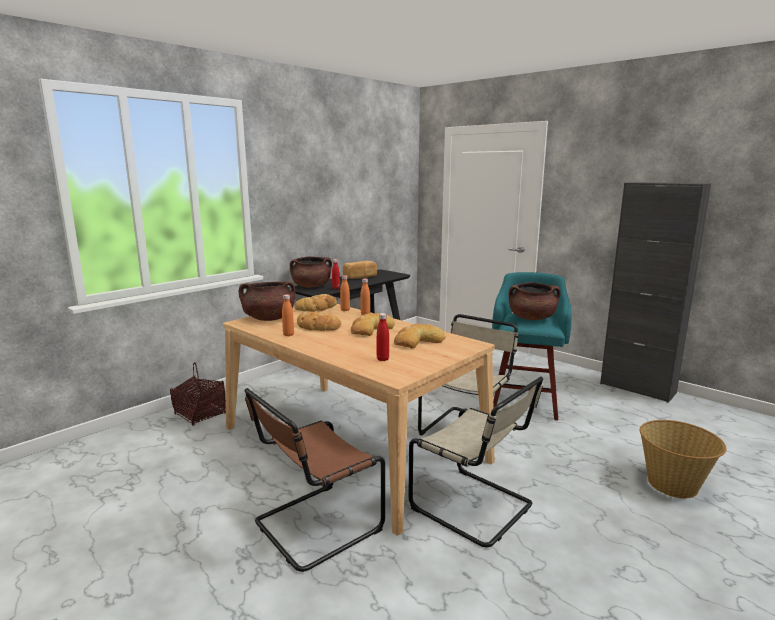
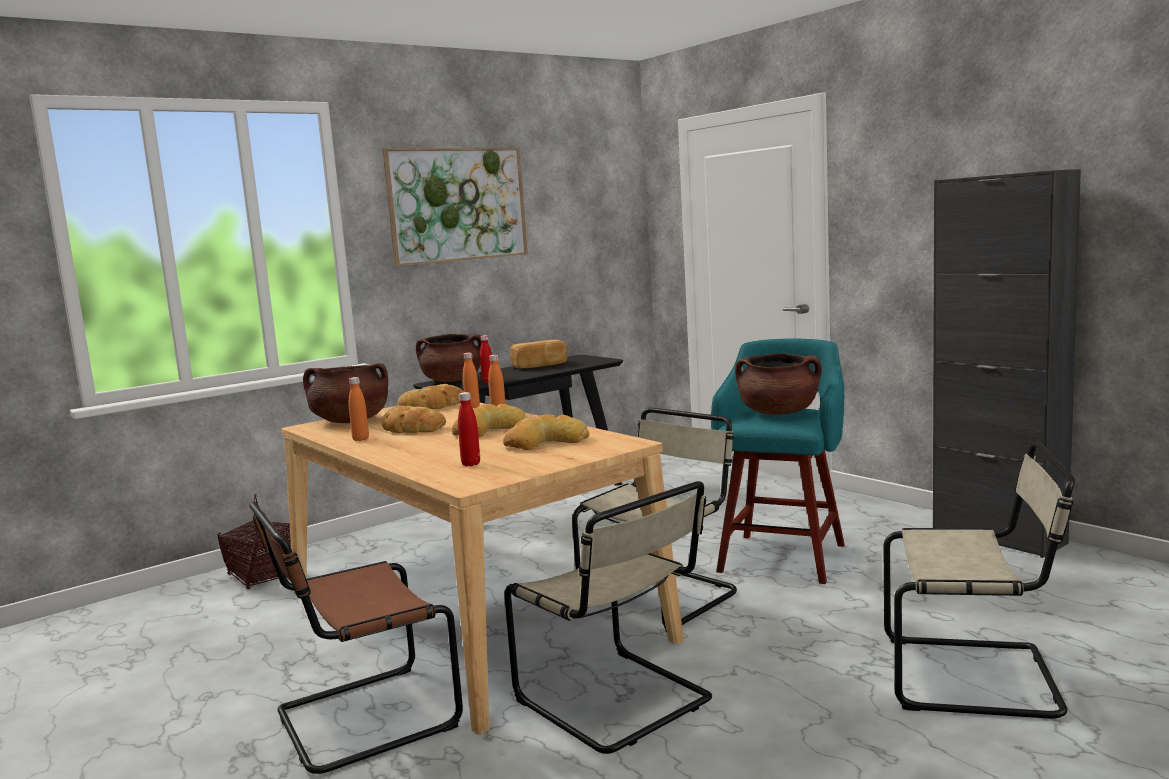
camera: 10 degrees right, 5 degrees down
(315, 173) = (457, 204): none -> picture
(673, 484) = (977, 677): basket -> beige chair

